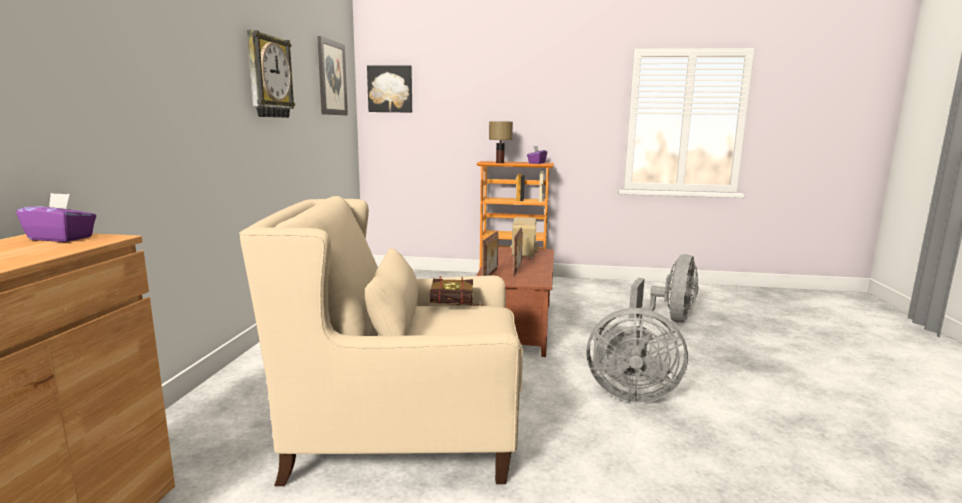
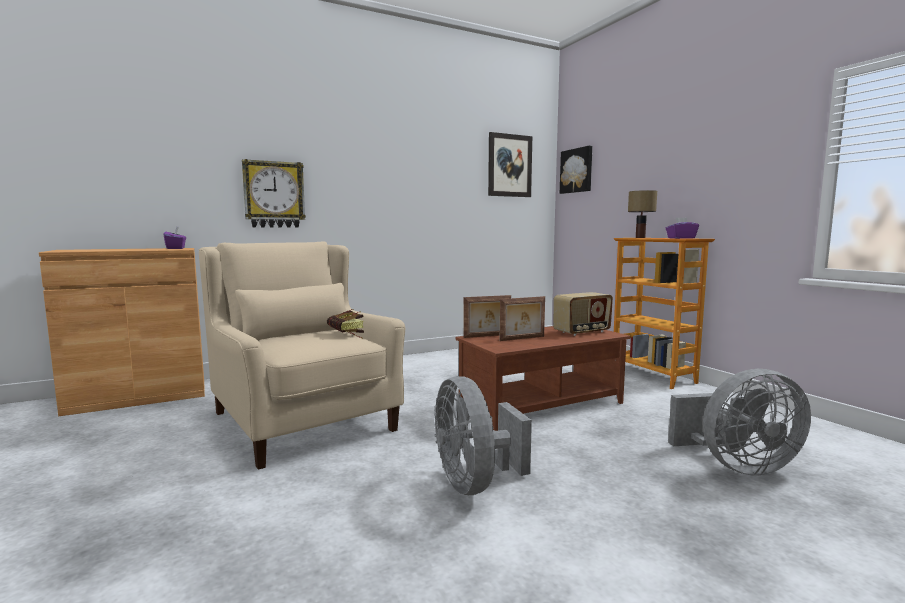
camera: 55 degrees right, 5 degrees down
(268, 77) = (413, 167): wall clock -> wall clock (274, 194)

